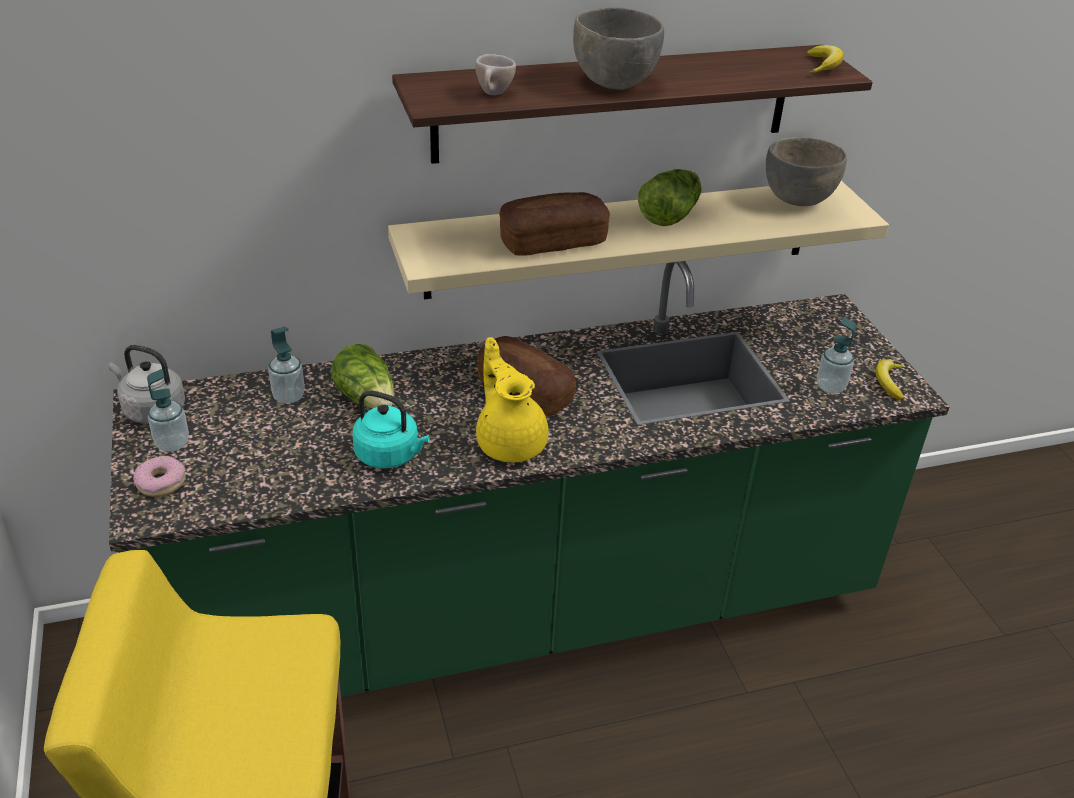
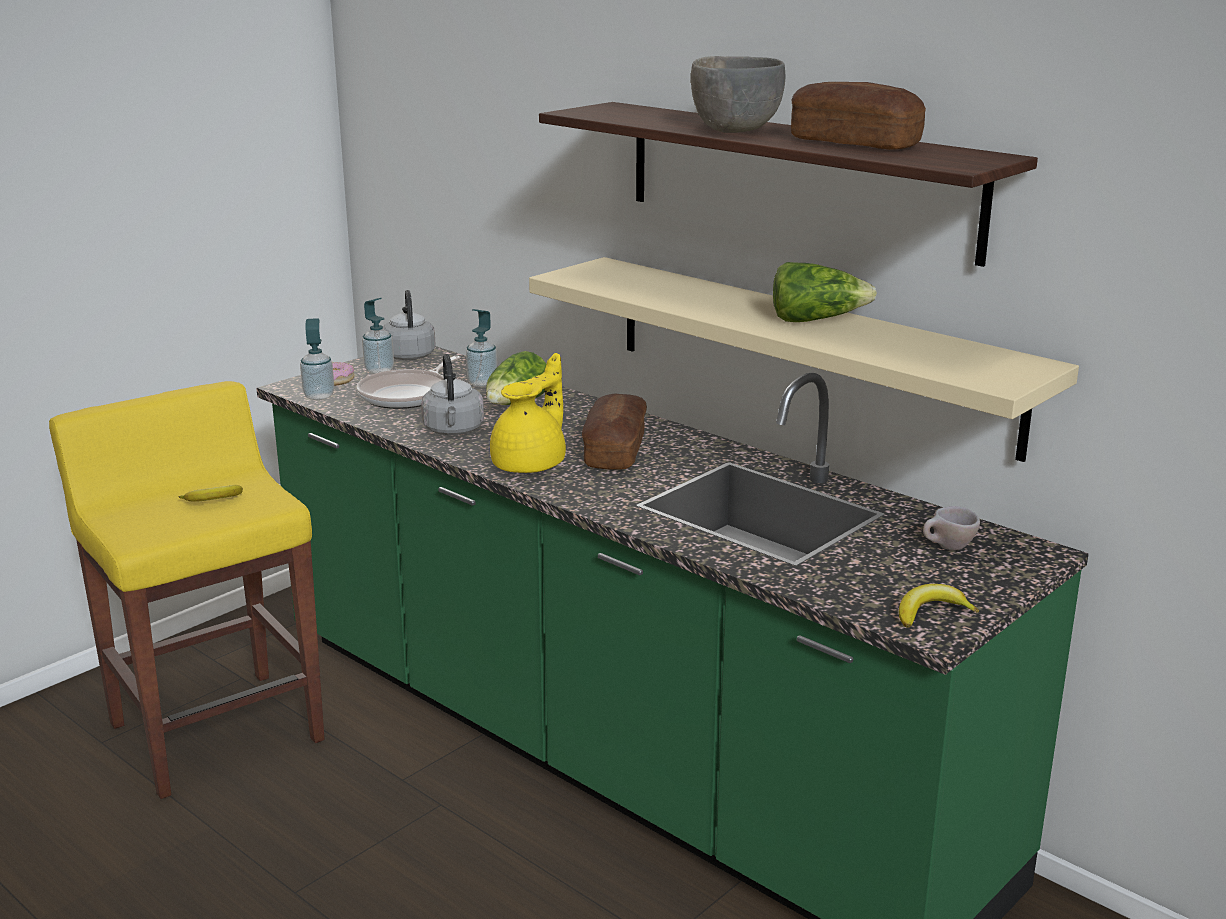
camera: 60 degrees right, 15 degrees down
(265, 450) = (407, 395): none -> frying pan
(390, 456) = (453, 431): turquoise kettle -> grey kettle
(494, 95) = (627, 117): beige cup -> beige cup (947, 548)
(553, 242) = (675, 297): bread -> bread (854, 143)
(798, 200) = (973, 356): grey bowl -> none
(823, 66) = (964, 161): banana -> banana (213, 500)
(830, 386) = (862, 581): soap dispenser -> soap dispenser (319, 396)

